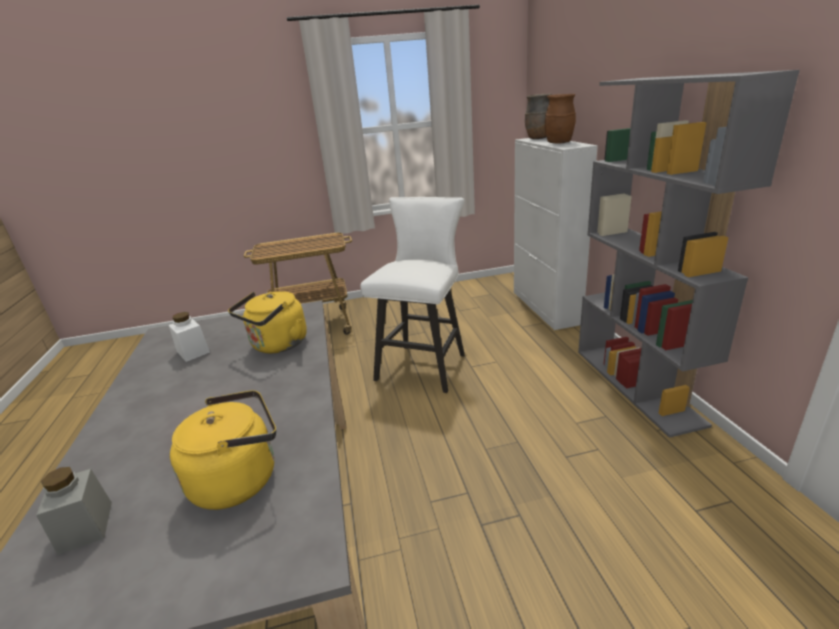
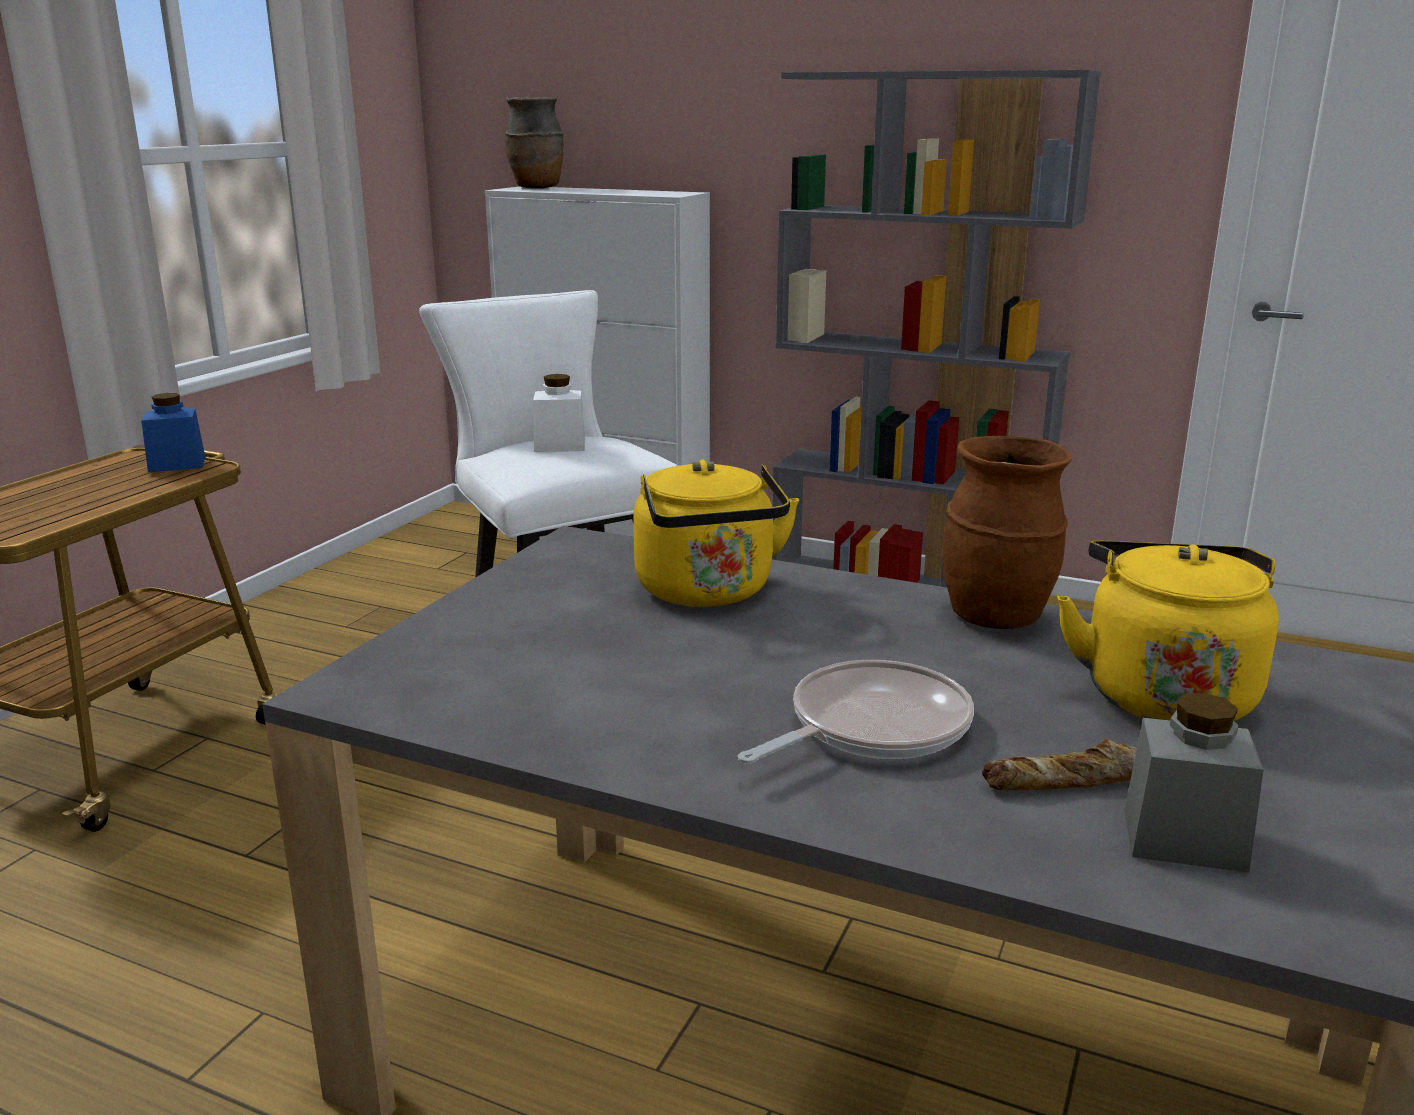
camera: 55 degrees left, 5 degrees down
(134, 480) = (1069, 781): none -> bread
(169, 420) = (871, 727): none -> frying pan
(193, 352) = (564, 668): white jar -> white jar (559, 446)
(332, 241) = (177, 464): none -> blue jar
(559, 143) = (622, 191): brown vase -> brown vase (997, 618)

